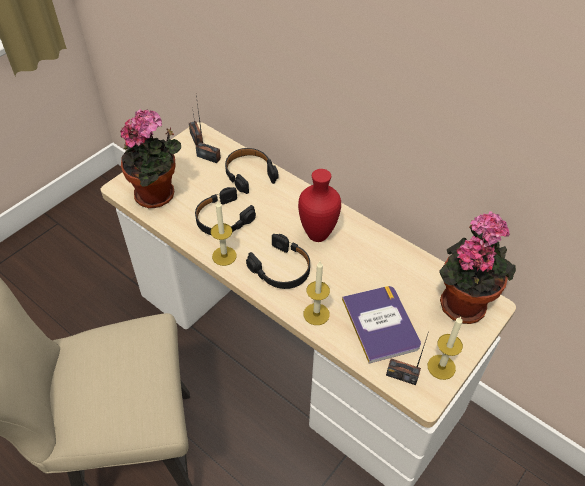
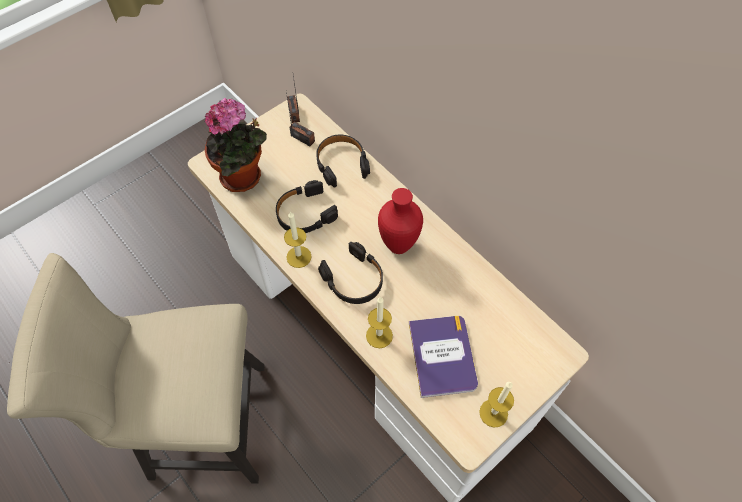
camera: 10 degrees right, 10 degrees up
(402, 375) = (451, 416): radio -> none
(462, 302) = (533, 344): potted plant -> none

